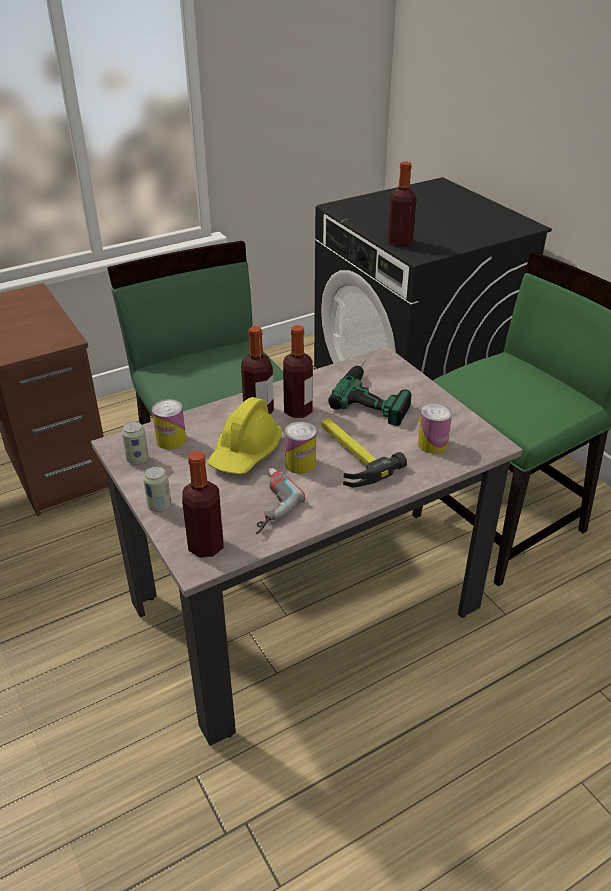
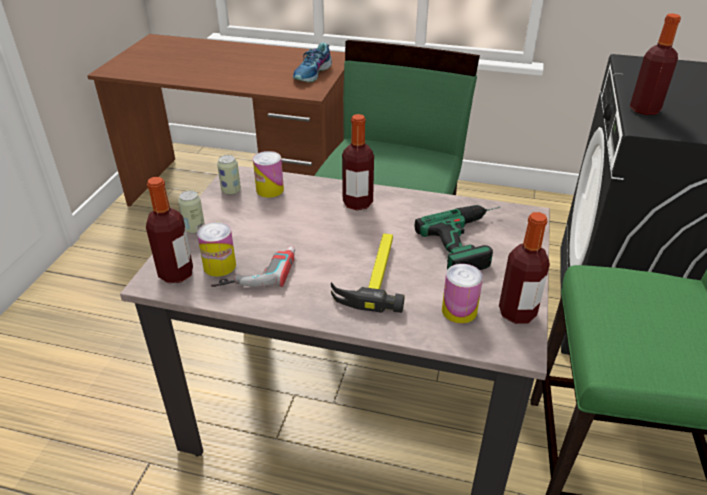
camera: 45 degrees right, 0 degrees up
(34, 319) = (313, 73): none -> shoe
(245, 453) = (302, 227): yellow hard hat -> none
(298, 411) = (388, 218): bottle -> bottle (517, 313)
(300, 463) = (326, 258): can -> can (219, 266)

